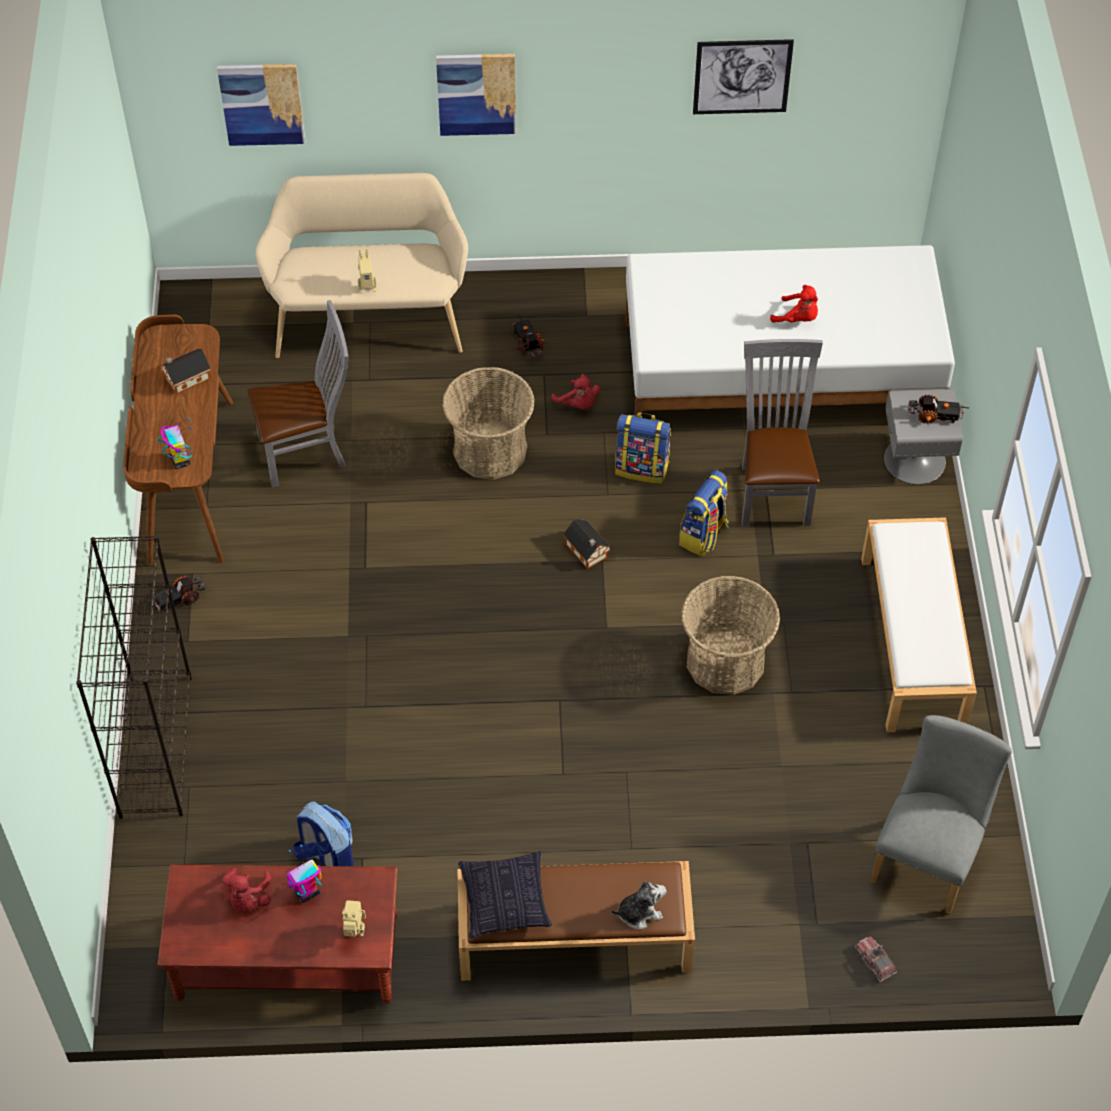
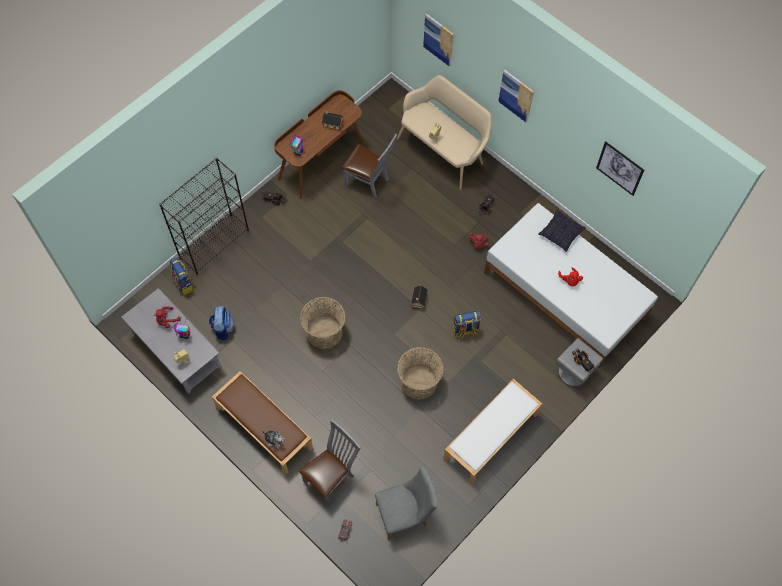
camera: 45 degrees right, 10 degrees up
(287, 957) = (176, 350): brown coffee table -> grey coffee table
(490, 450) = (428, 234): basket -> basket (324, 332)
(505, 901) = (239, 395): pillow -> pillow (560, 234)
(642, 468) = (472, 287): backpack -> backpack (185, 283)
(773, 491) = (508, 336): grey chair -> grey chair (331, 477)

